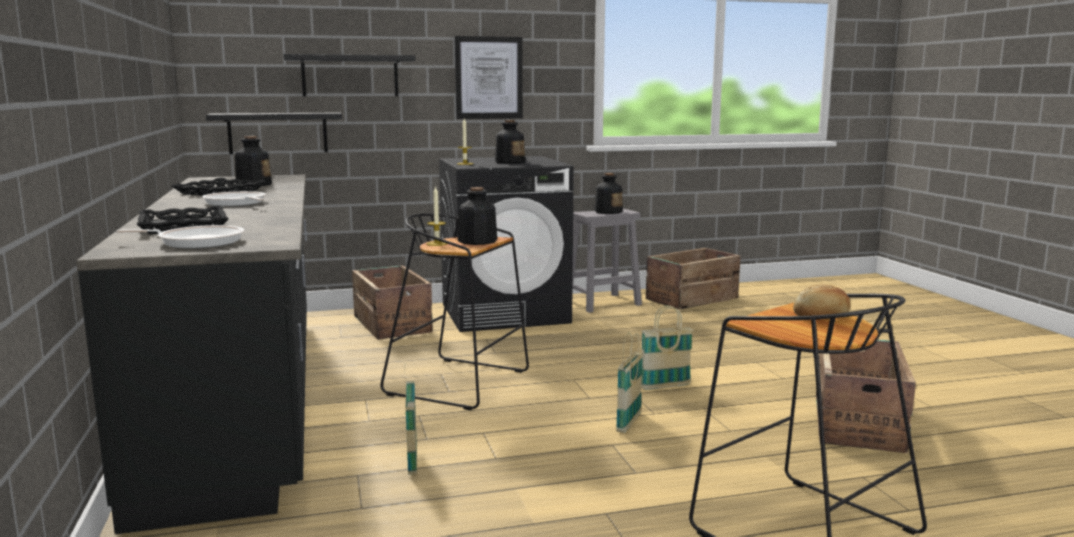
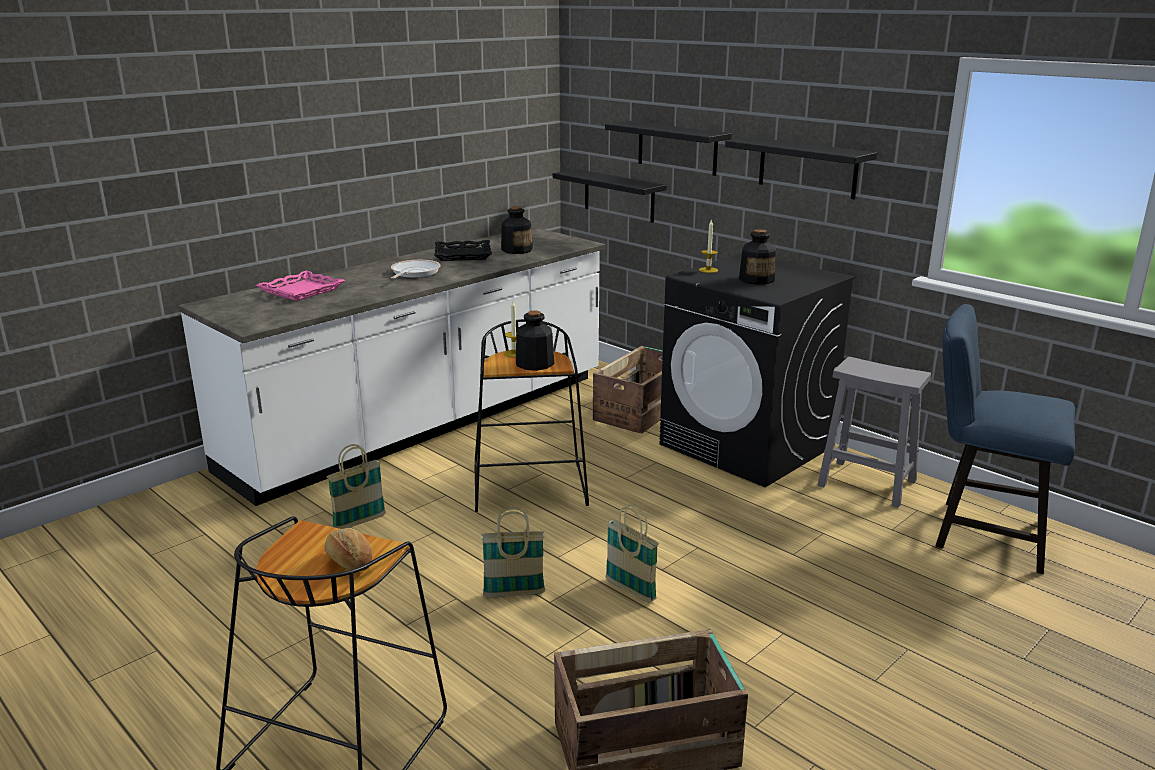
camera: 60 degrees right, 10 degrees up
(184, 226) = (302, 291): black tray -> pink tray
(196, 242) = (247, 309): frying pan -> none
(244, 396) = (425, 423): black counter -> white counter
(488, 77) = (807, 168): picture -> black shelf
(608, 212) = (887, 372): bottle -> none
(690, 299) = (981, 532): crate -> blue chair

